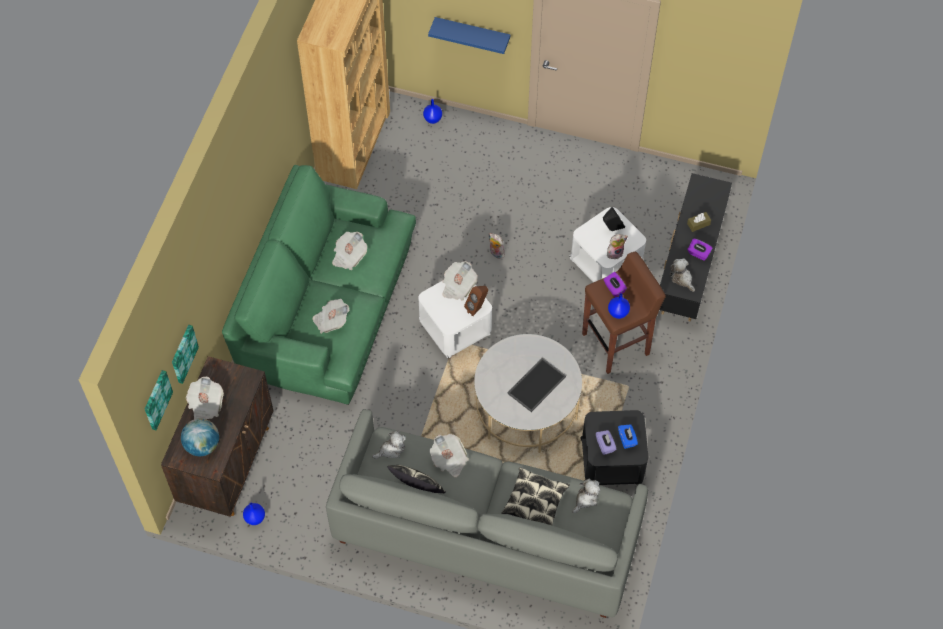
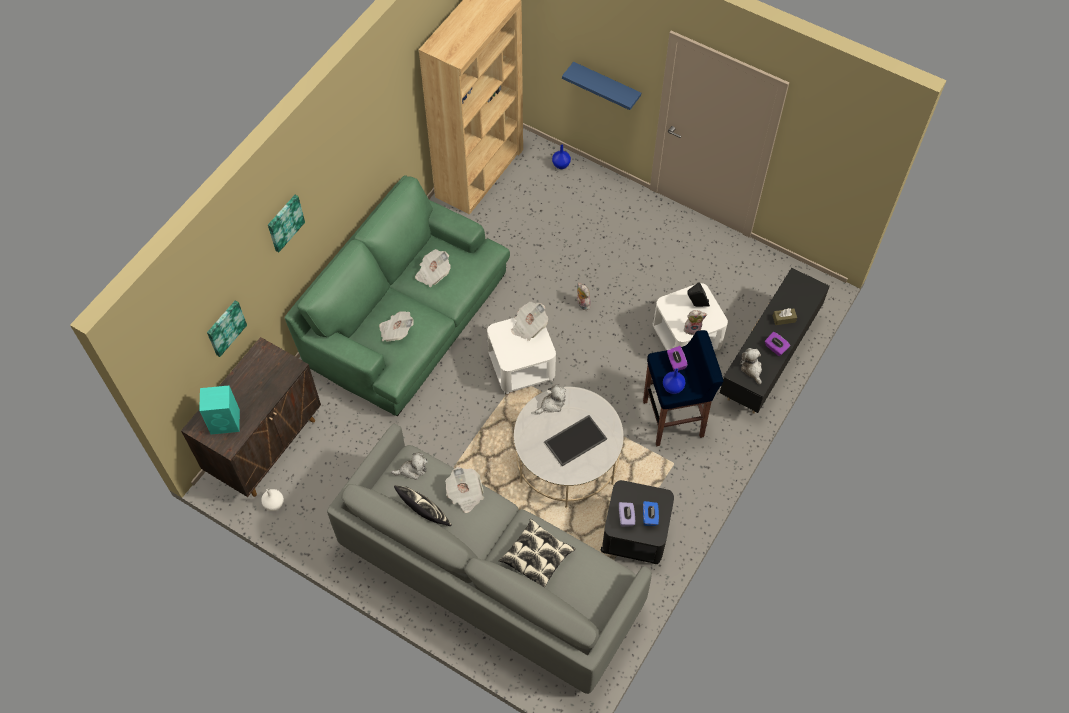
camera: 15 degrees right, 0 degrees up
(156, 399) = (181, 366): picture -> picture (284, 222)
(202, 445) = (226, 421): globe -> turquoise speaker
(205, 405) = (242, 383): newspaper -> none
(254, 518) = (274, 504): blue vase -> white vase
(477, 308) = (541, 351): brown speaker -> none
(586, 499) = (588, 567): plush toy -> plush toy (552, 404)
(616, 344) = (674, 419): brown stool -> blue stool

